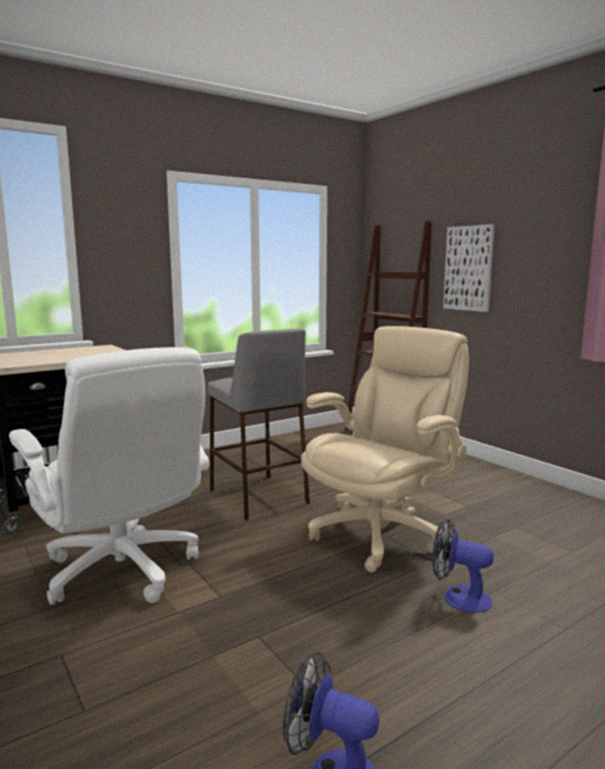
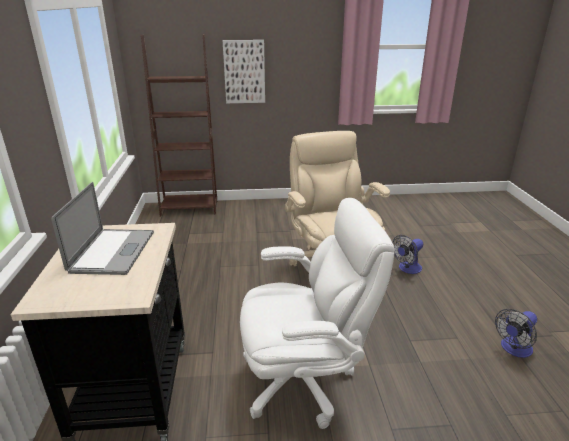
camera: 60 degrees left, 15 degrees up
(73, 354) = (113, 251): none -> laptop
(258, 497) = (237, 288): grey stool -> none

